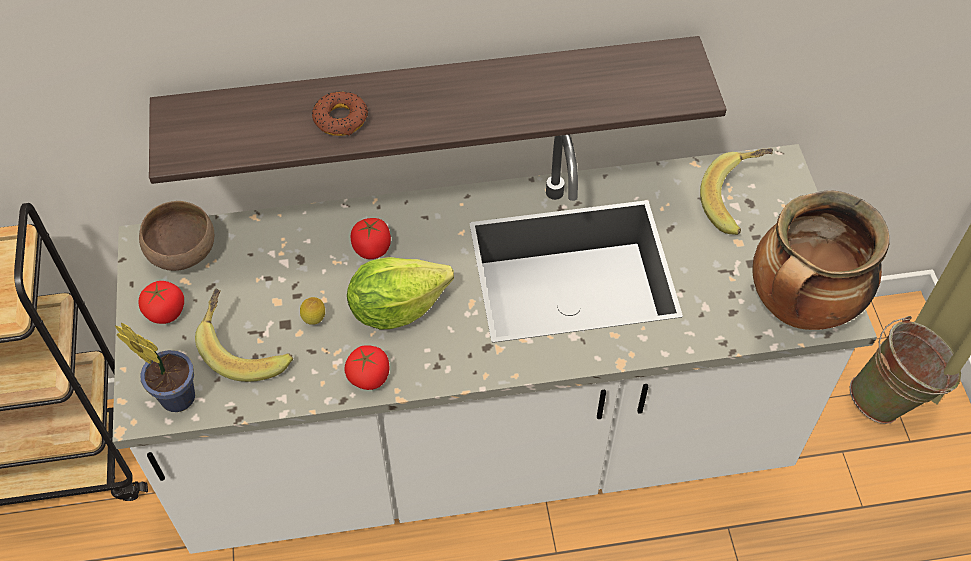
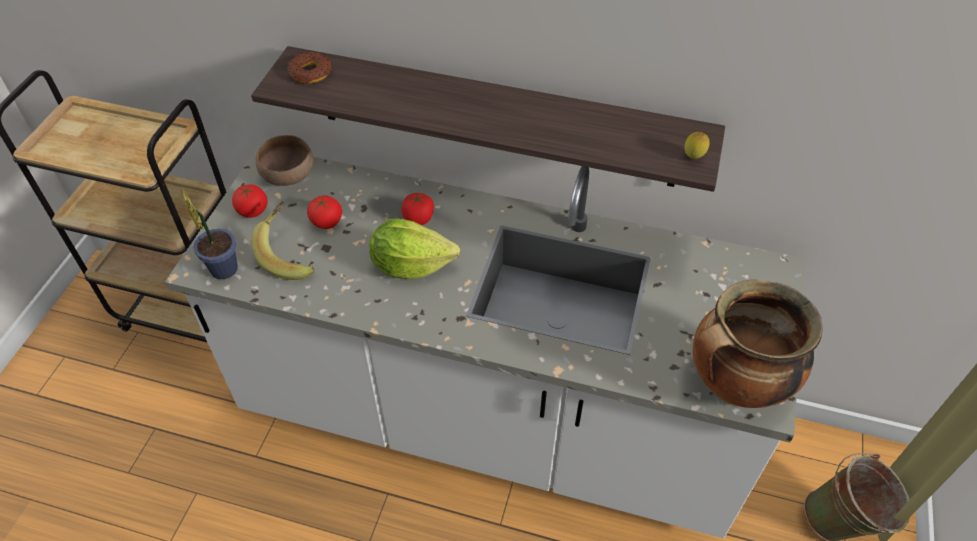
camera: 25 degrees right, 5 degrees down
(314, 321) = (347, 253): lemon -> lemon (693, 158)
(341, 119) = (406, 98): donut -> donut (311, 73)
(369, 376) = (361, 306): tomato -> tomato (326, 221)
(737, 201) = (726, 283): banana -> none

